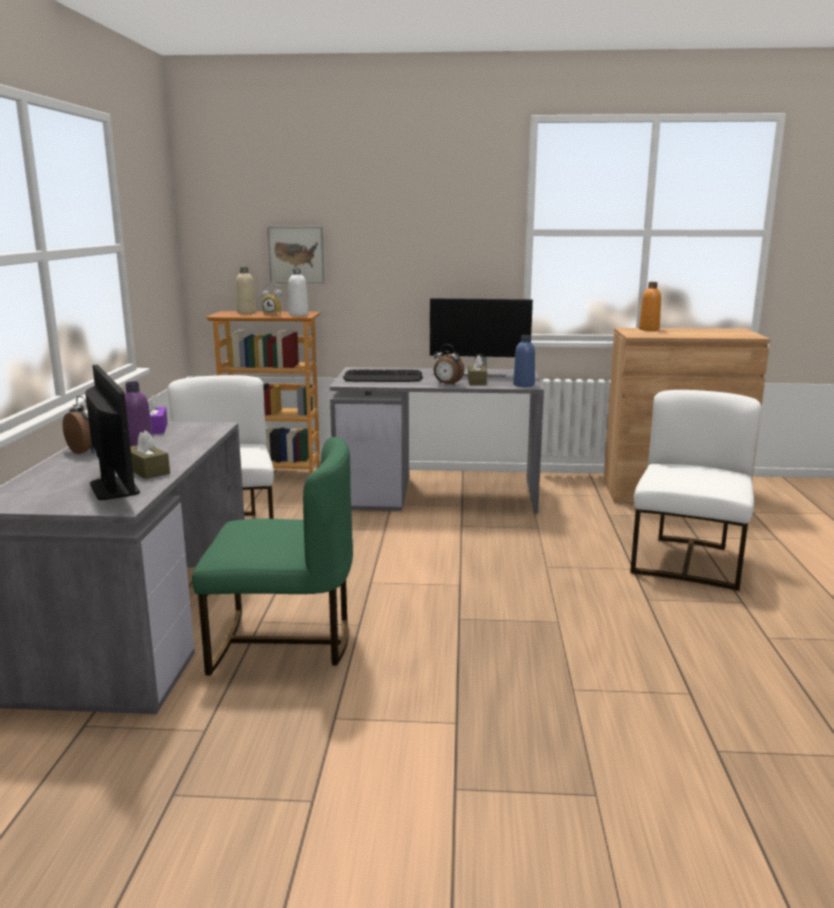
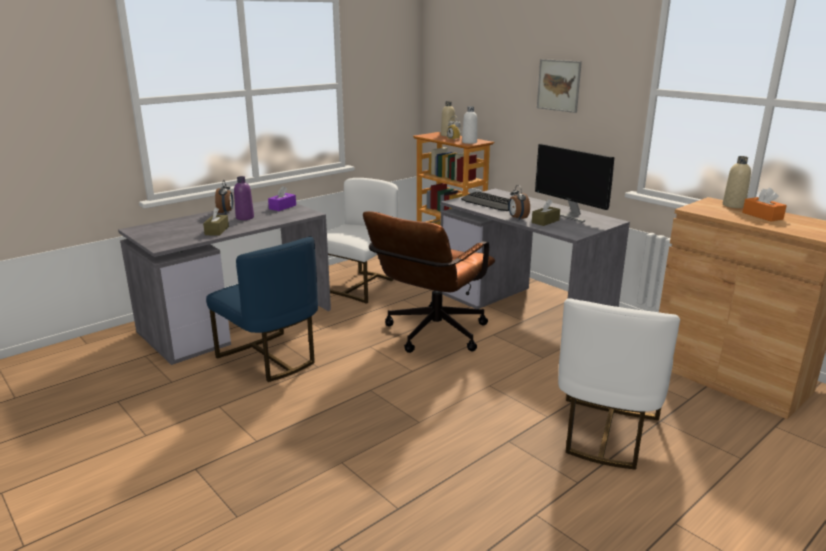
camera: 45 degrees right, 5 degrees up
(114, 488) = (183, 236): monitor -> none
(283, 642) = (270, 358): green chair -> blue chair
(296, 254) = (484, 95): picture -> picture (559, 85)
(409, 548) = (430, 335): none -> brown office chair
(523, 385) = (572, 233): blue bottle -> none
(649, 329) = (733, 205): orange bottle -> beige bottle
(686, 332) = (762, 216): none -> orange tissue box
(688, 561) = (605, 433): white chair -> white chair turned 135 degrees clockwise

